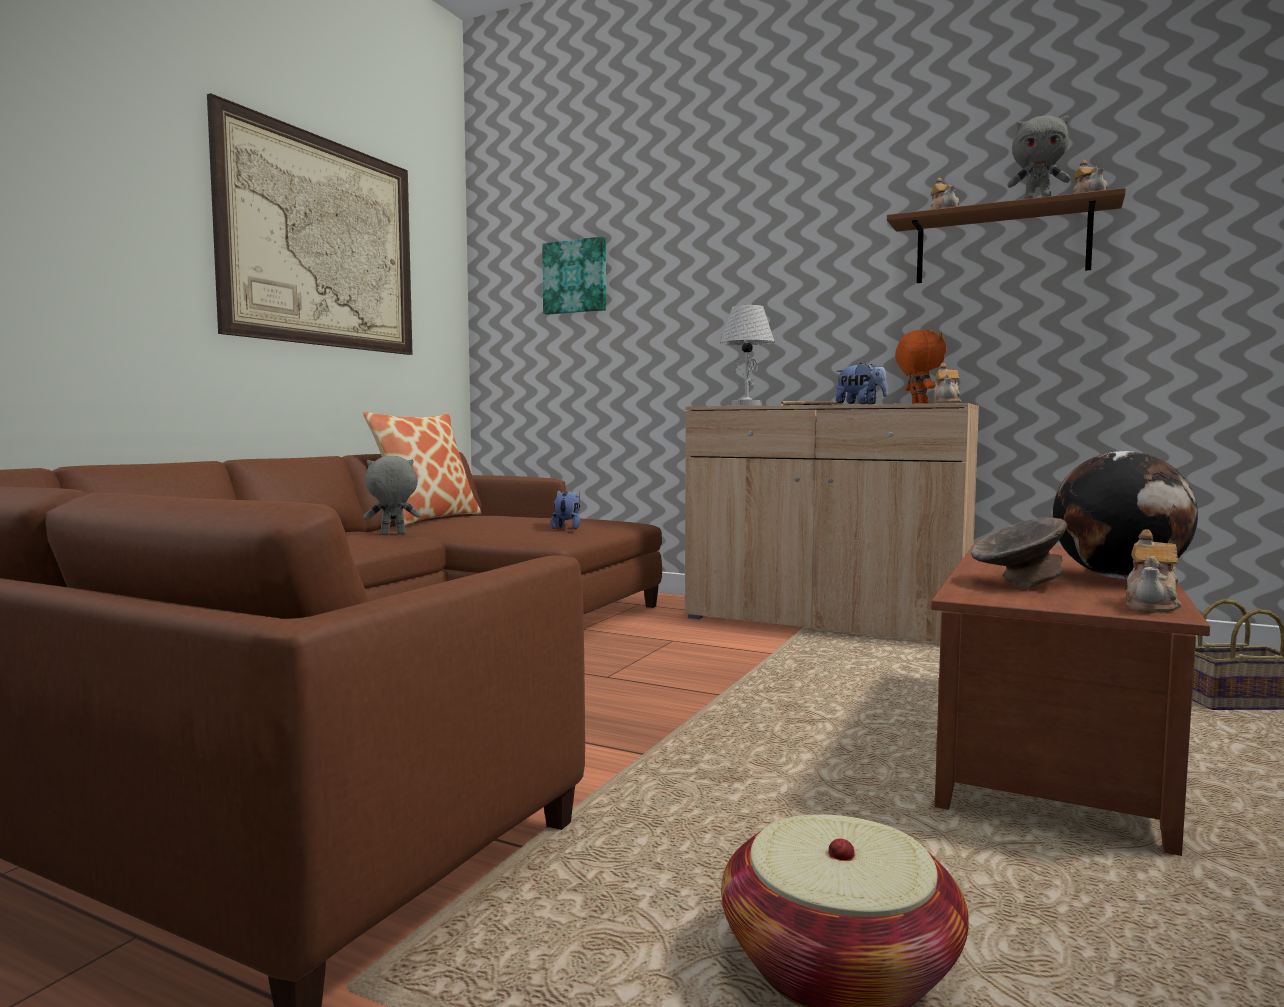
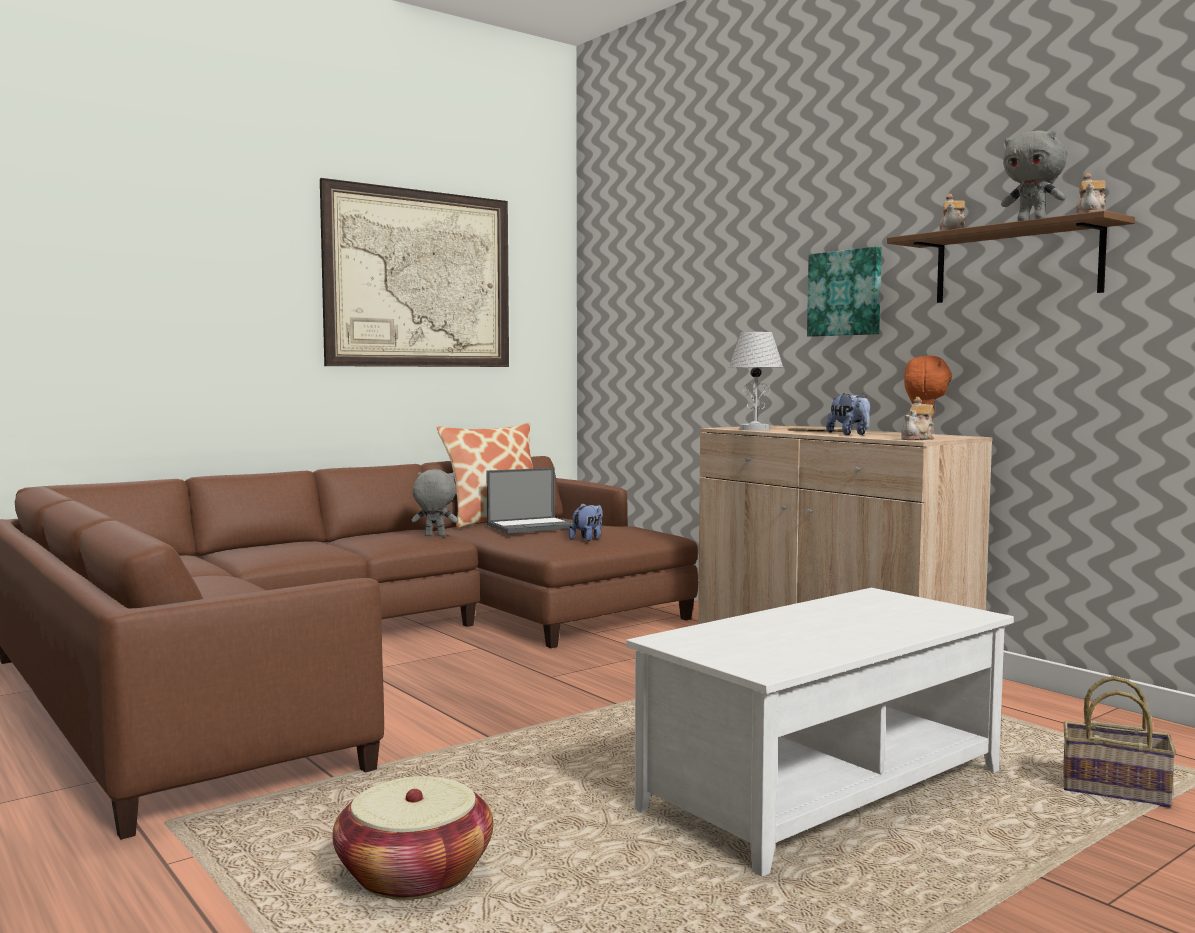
camera: 25 degrees right, 0 degrees up
(489, 520) = (532, 526): none -> laptop
(575, 277) = (655, 289): picture -> picture (846, 293)
(1017, 584) = (740, 634): grey bowl -> none
(1049, 747) = (823, 790): brown coffee table -> white coffee table
(1119, 577) = (853, 639): globe -> none
(1152, 605) = (781, 664): teapot -> none

